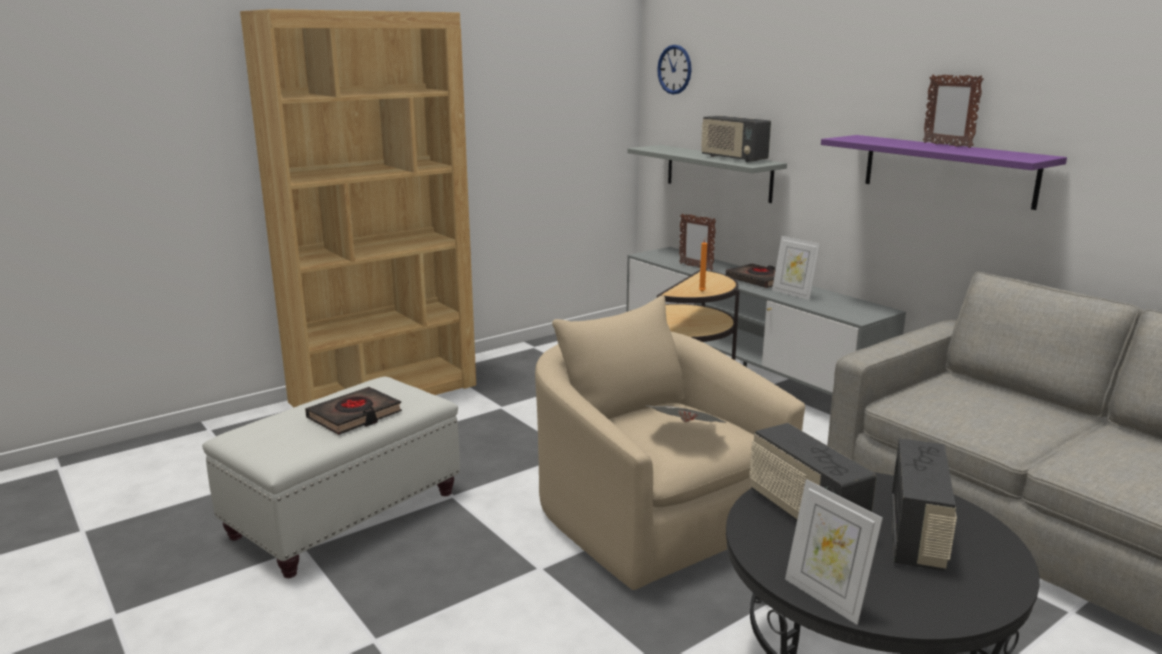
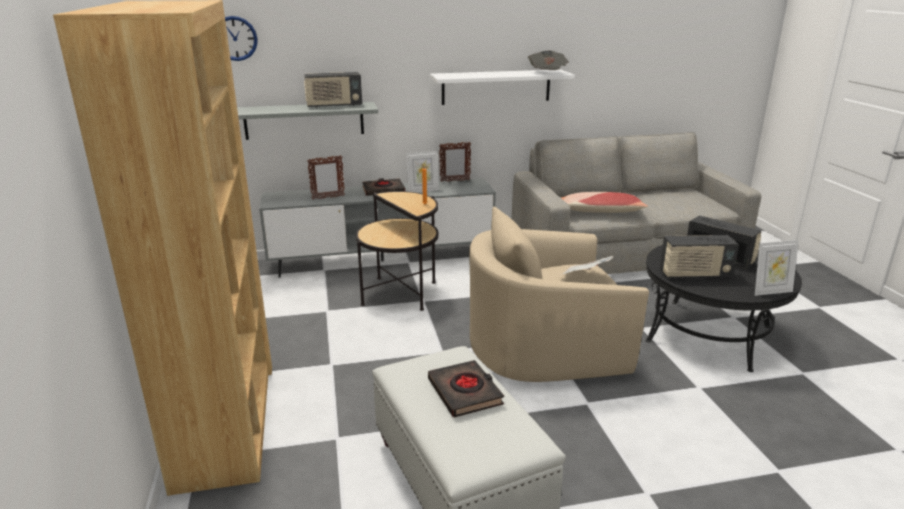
camera: 65 degrees left, 5 degrees up
(946, 145) = (500, 72): picture frame -> picture frame (455, 181)
(947, 170) = (496, 87): purple shelf -> white shelf
(961, 411) = (601, 211): none -> pillow
(1005, 155) = (547, 73): none -> newspaper

